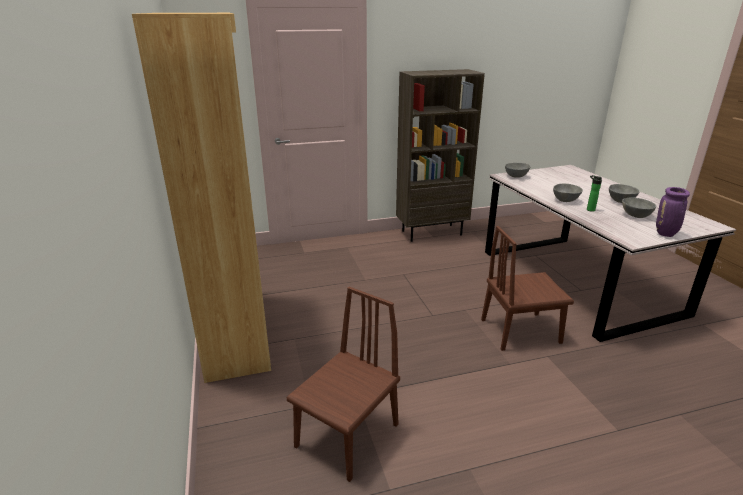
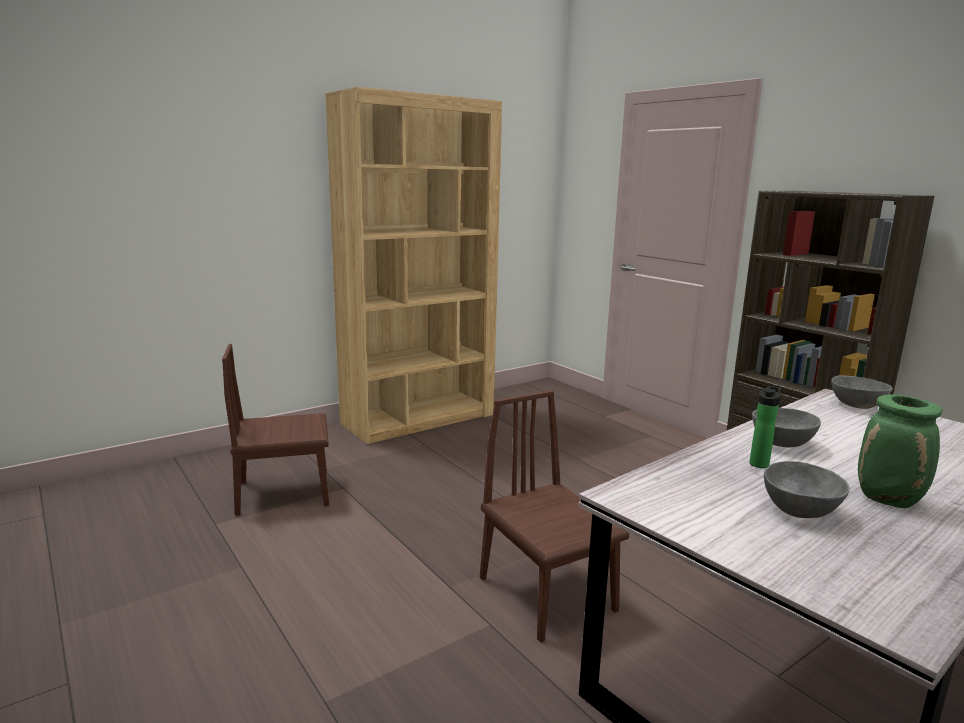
camera: 70 degrees right, 10 degrees down
(347, 435) = (284, 493): brown chair -> brown chair turned 150 degrees clockwise
(621, 201) = (889, 500): grey bowl -> green vase
(665, 234) = (714, 537): purple vase -> none

